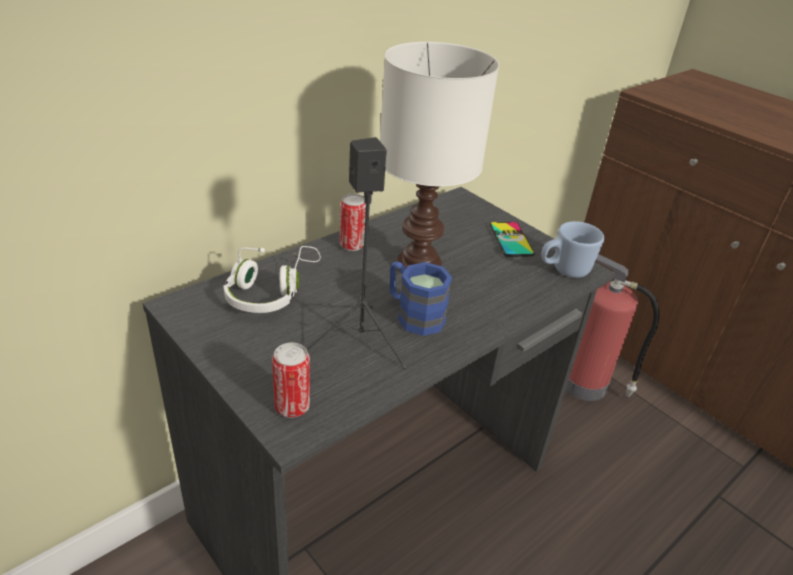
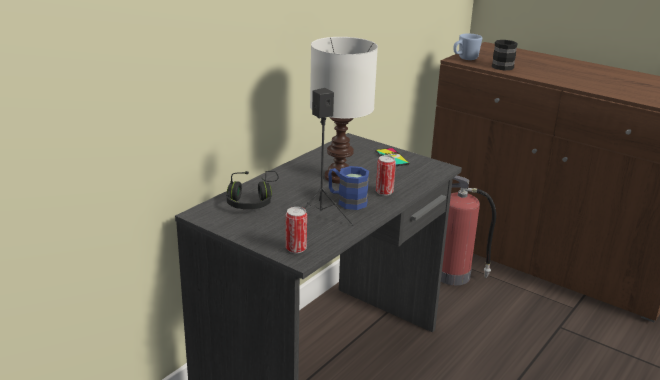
camera: 10 degrees left, 10 degrees down
(270, 291) = (252, 200): white headphones -> black headphones
(352, 245) = (291, 172): can -> can (384, 192)
(564, 270) = (430, 169): blue mug -> blue mug (465, 59)
(711, 110) = (502, 65): none -> black mug

